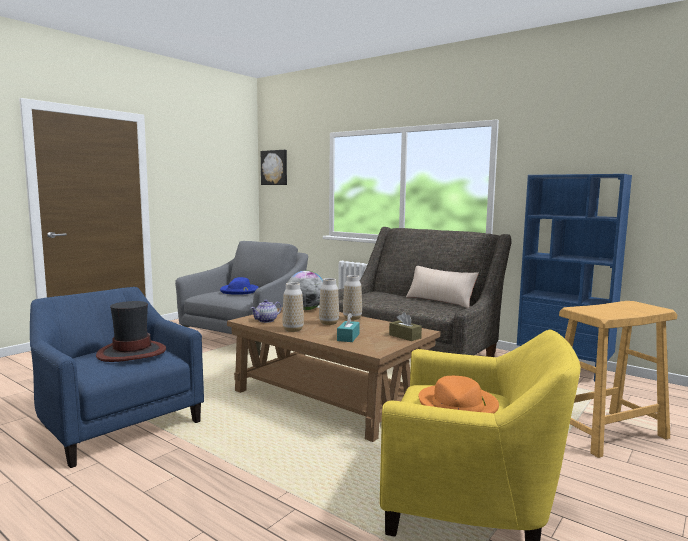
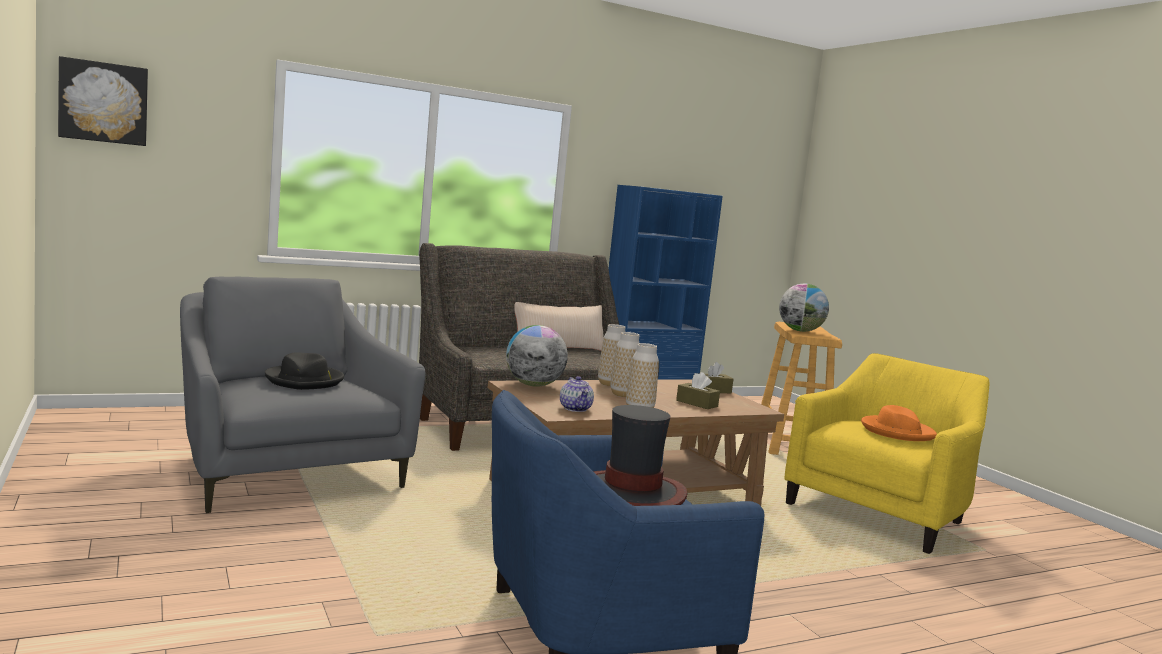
camera: 65 degrees left, 0 degrees up
(239, 291) = (305, 381): blue hat -> black hat
(348, 337) = (697, 403): turquoise tissue box -> brown tissue box
(598, 308) = (800, 331): none -> globe

